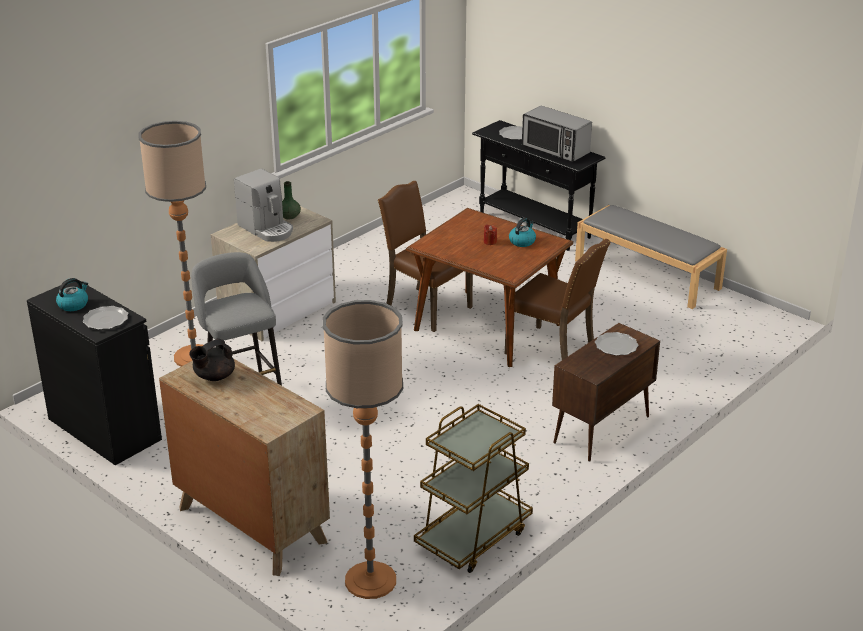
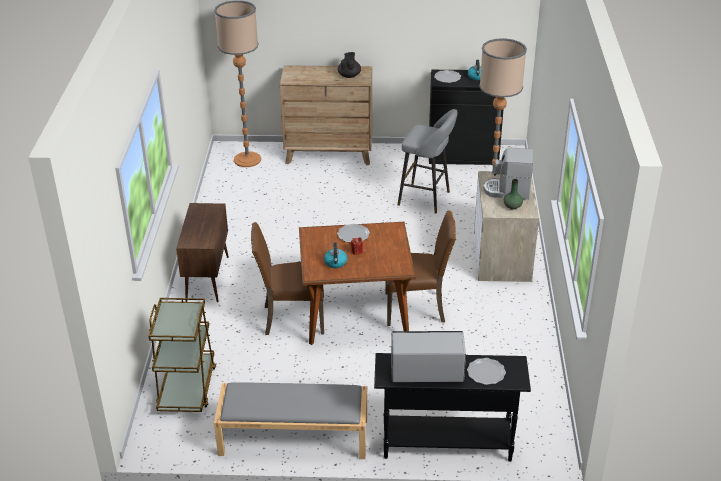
camera: 140 degrees right, 5 degrees up
(473, 537) = (221, 194): brown cart -> brown cart (187, 388)
(616, 346) = (200, 231): plate -> plate (353, 235)

